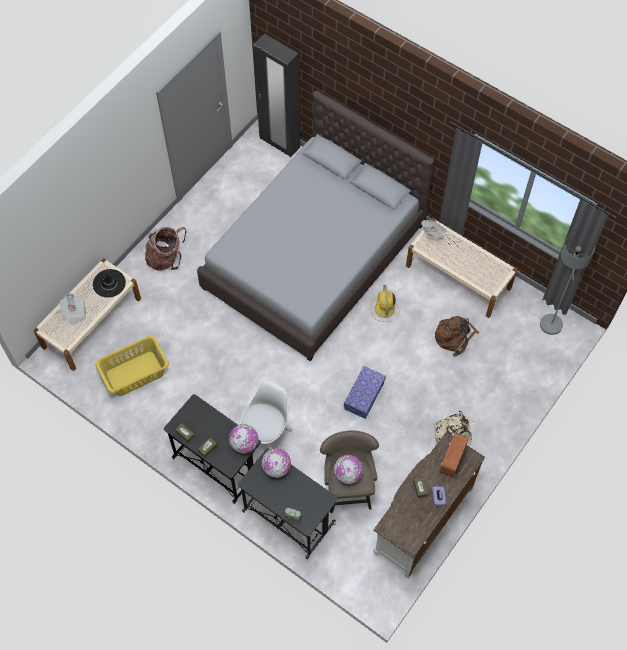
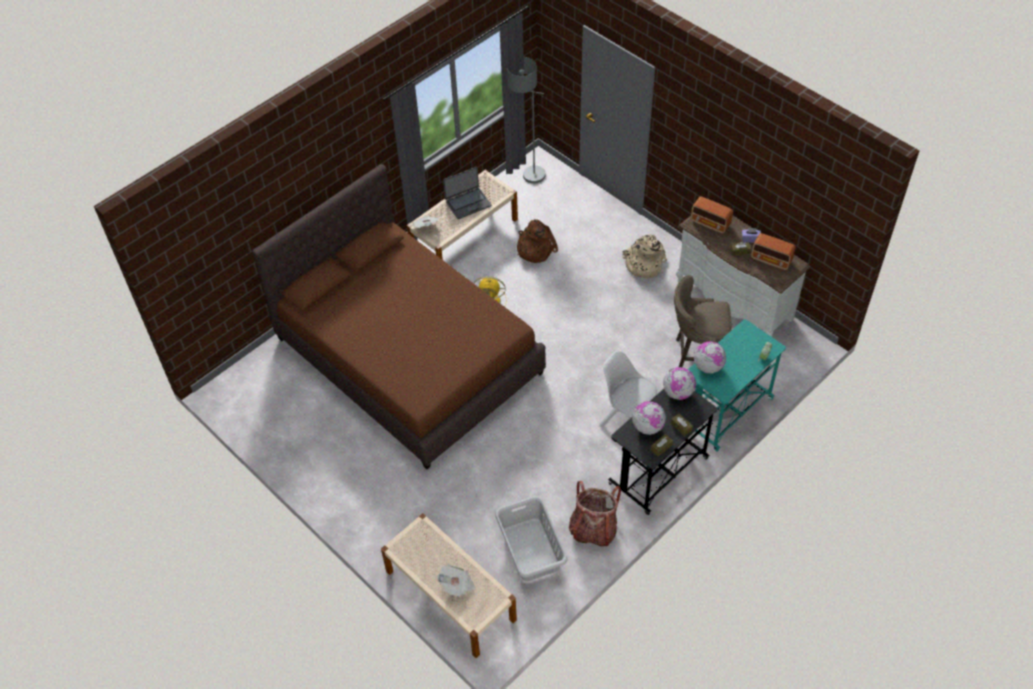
camera: 80 degrees left, 10 degrees down
(109, 283) = (421, 543): black hat -> none
(134, 373) = (530, 550): yellow laundry basket -> grey laundry basket
(166, 258) = (373, 505): backpack -> backpack (593, 529)
(279, 143) = (239, 373): black wardrobe -> none
(288, 517) = (725, 411): black desk -> turquoise desk
(314, 256) = (409, 355): grey bed -> brown bed
(348, 474) = (710, 318): globe -> globe (647, 427)
(364, 396) = (591, 331): storage box -> none
(413, 519) = (771, 260): none -> radio
(469, 261) = (468, 203): none -> laptop

